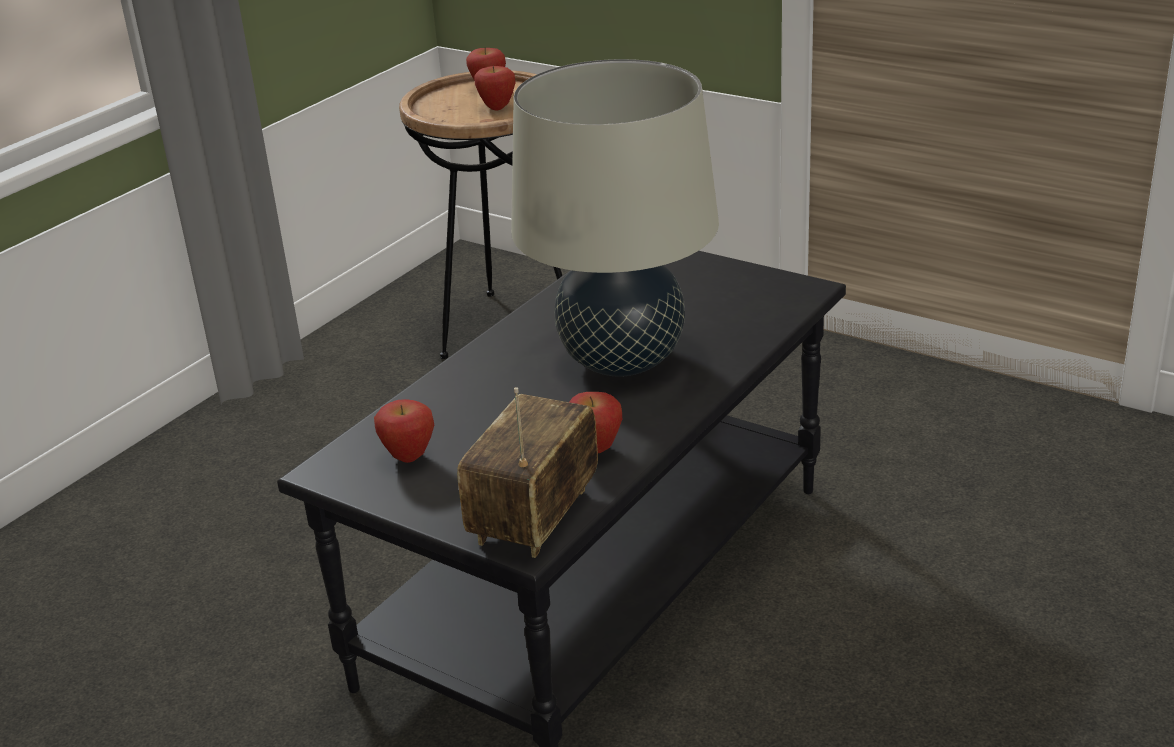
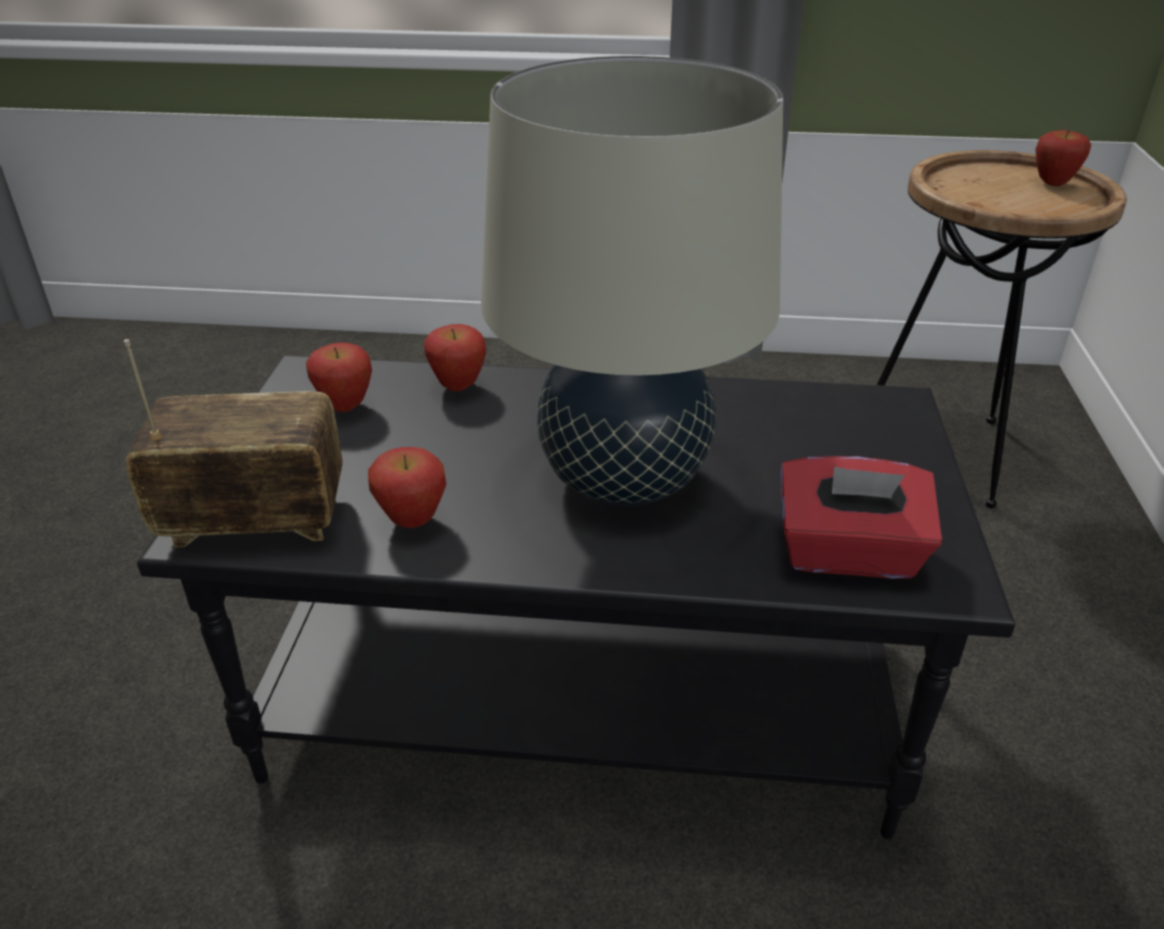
camera: 60 degrees right, 5 degrees up
(497, 108) = (1014, 200): apple -> apple (458, 387)
(758, 309) = (848, 554): none -> red tissue box

